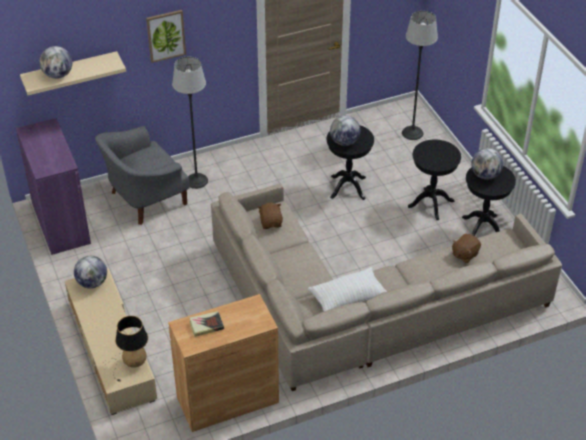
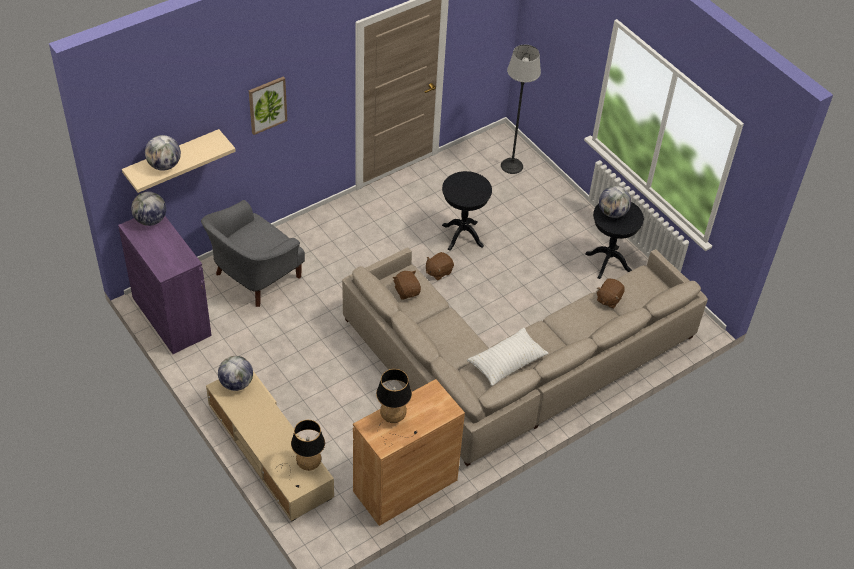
camera: 15 degrees left, 5 degrees up
(197, 180) = (303, 248): floor lamp -> none
(206, 325) = (393, 421): book -> table lamp
(316, 215) = (438, 271): none -> brown plush toy
(344, 142) = (462, 193): globe -> globe (150, 220)
(431, 204) = (551, 243): black side table -> none

